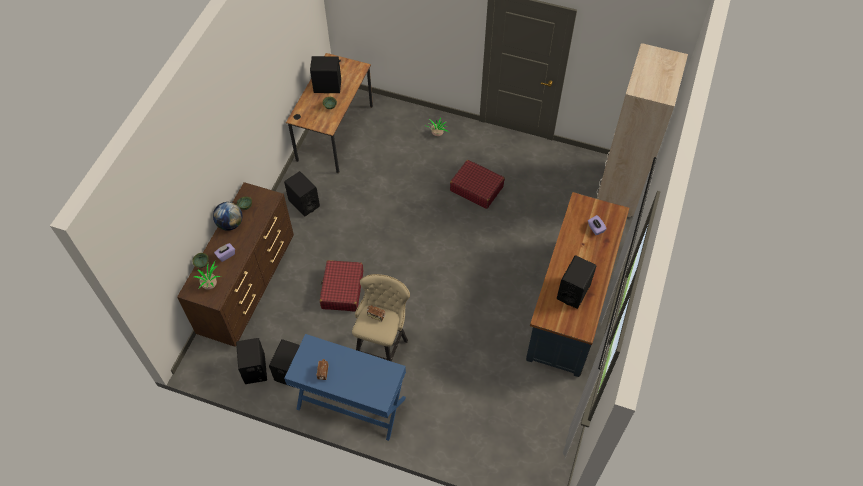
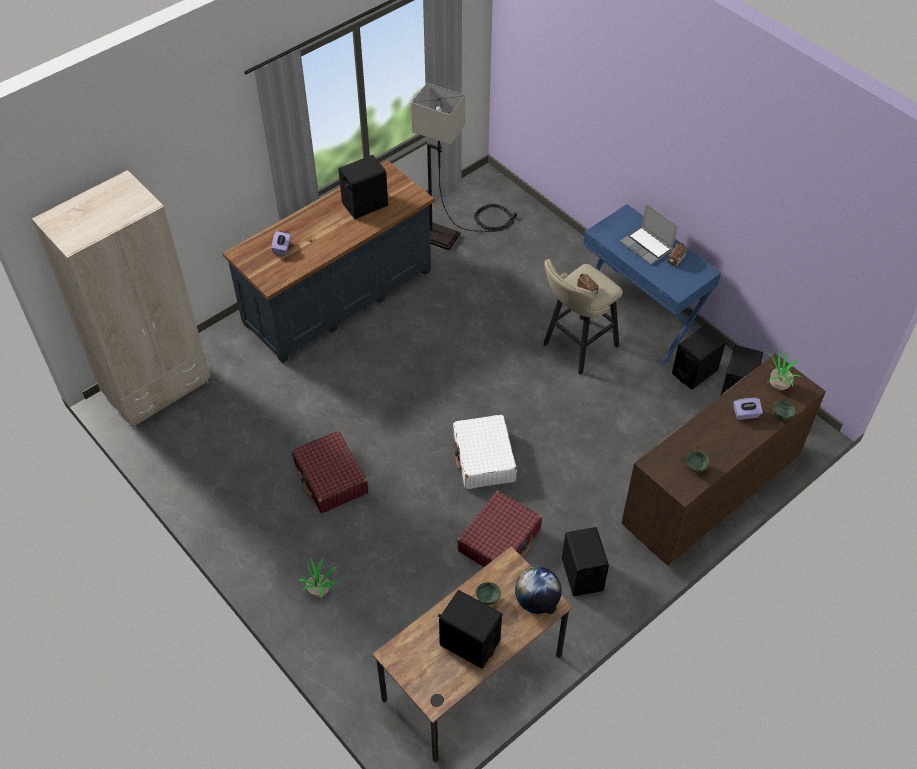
camera: 150 degrees left, 5 degrees down
(230, 224) = (726, 453): globe -> globe (537, 601)
(342, 290) = (589, 431): red suitcase -> red suitcase (499, 540)
(350, 375) = (647, 246): none -> laptop
(397, 241) = (484, 459): none -> white suitcase
(526, 420) = (469, 227): none -> floor lamp

